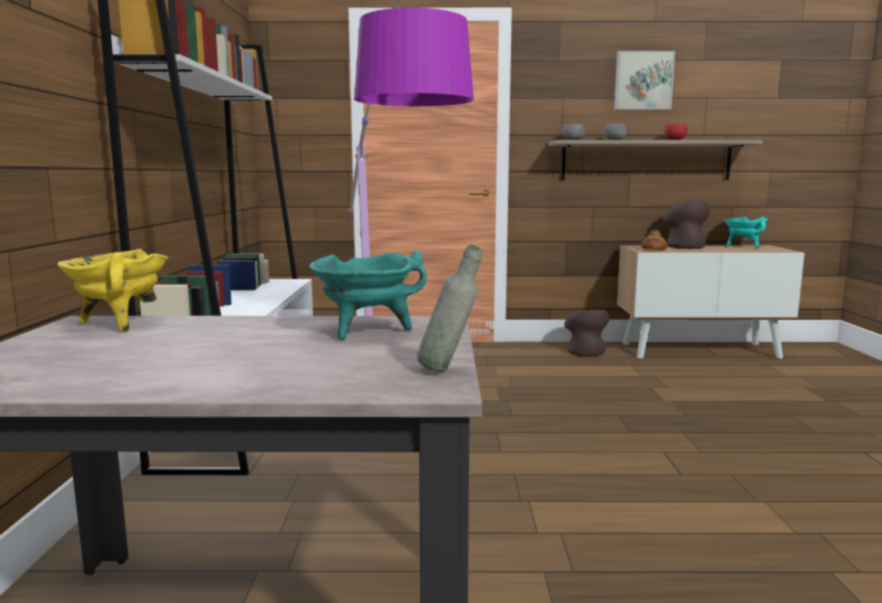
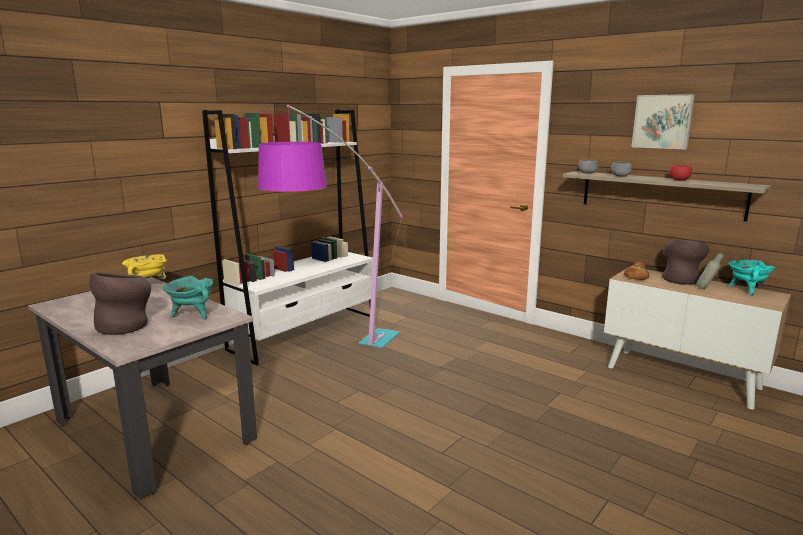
camera: 40 degrees right, 5 degrees up
(449, 370) = (151, 344): grey bottle -> grey bottle (706, 289)
(585, 351) = (576, 349): brown vase -> brown vase (126, 325)

